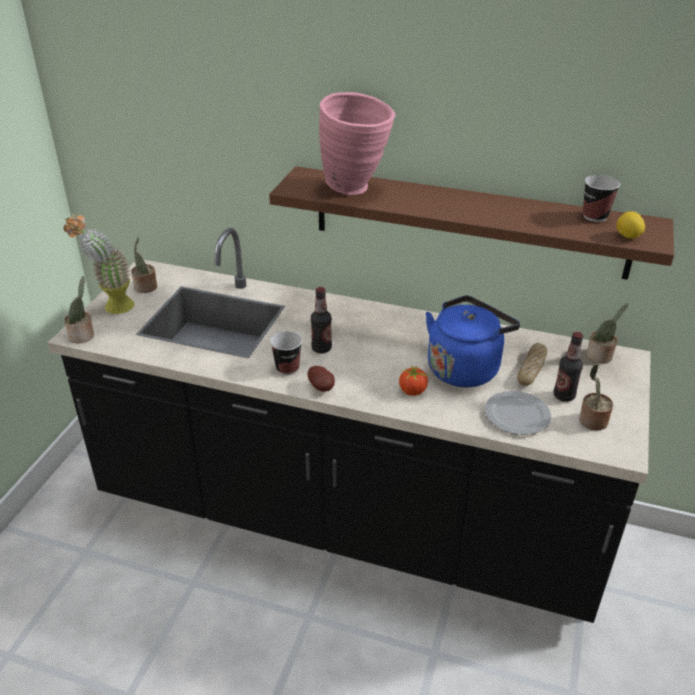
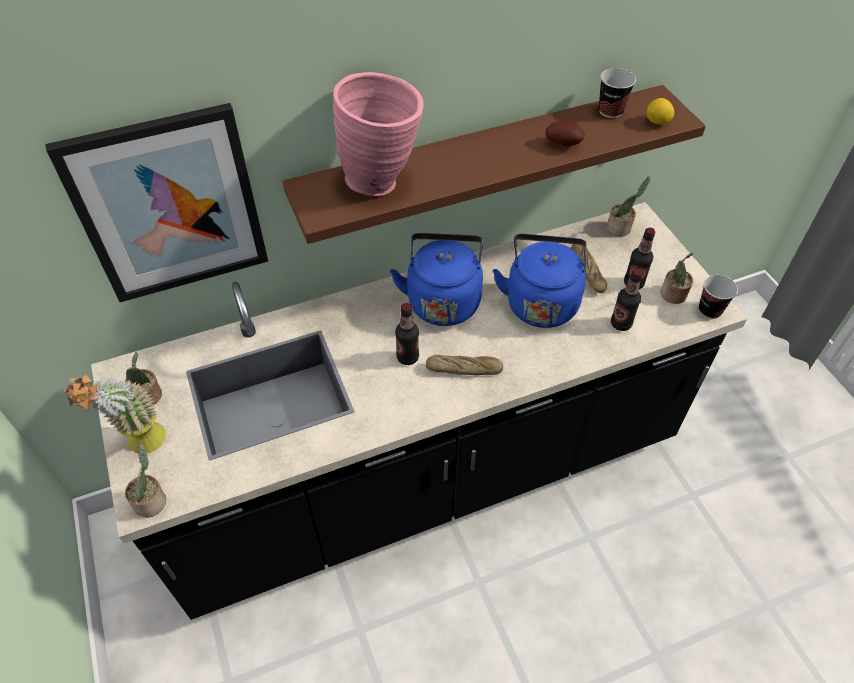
camera: 40 degrees left, 15 degrees up
(213, 153) = (170, 207): none -> picture
(287, 368) = (402, 399): cup -> cup (709, 310)
(322, 388) = (455, 399): potato -> potato (564, 144)
(352, 375) = (464, 369): none -> bread
(390, 330) = (443, 300): none -> blue kettle
(413, 391) = (528, 353): tomato -> none
(516, 414) = (621, 324): plate -> bottle

